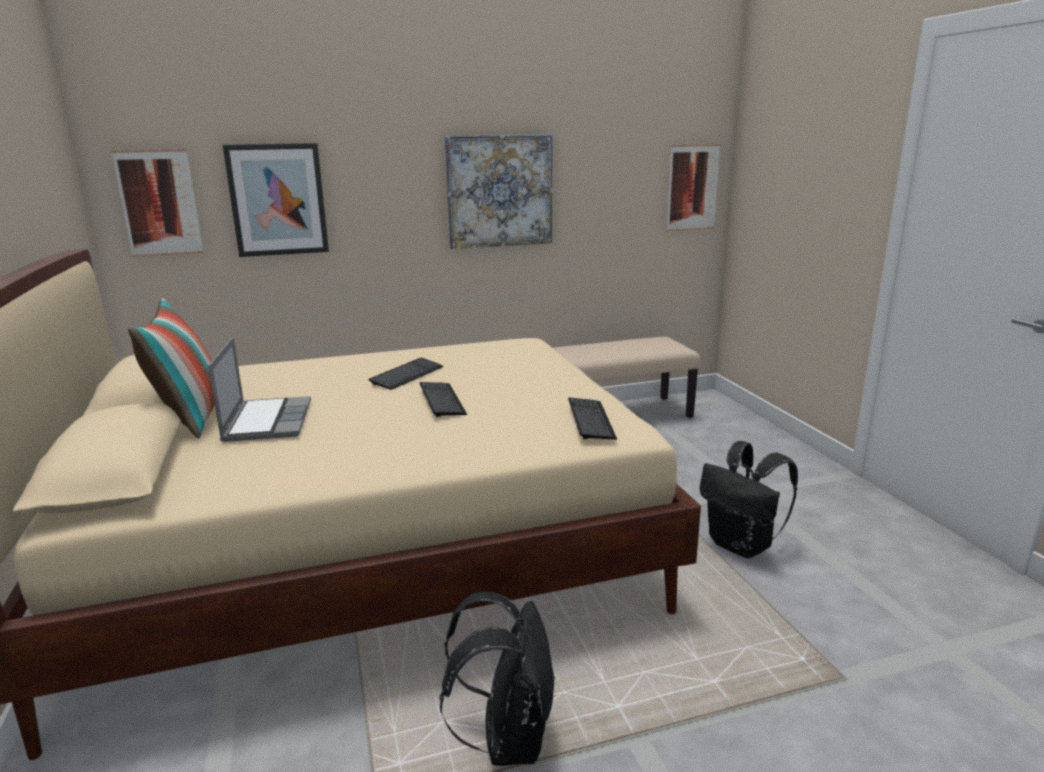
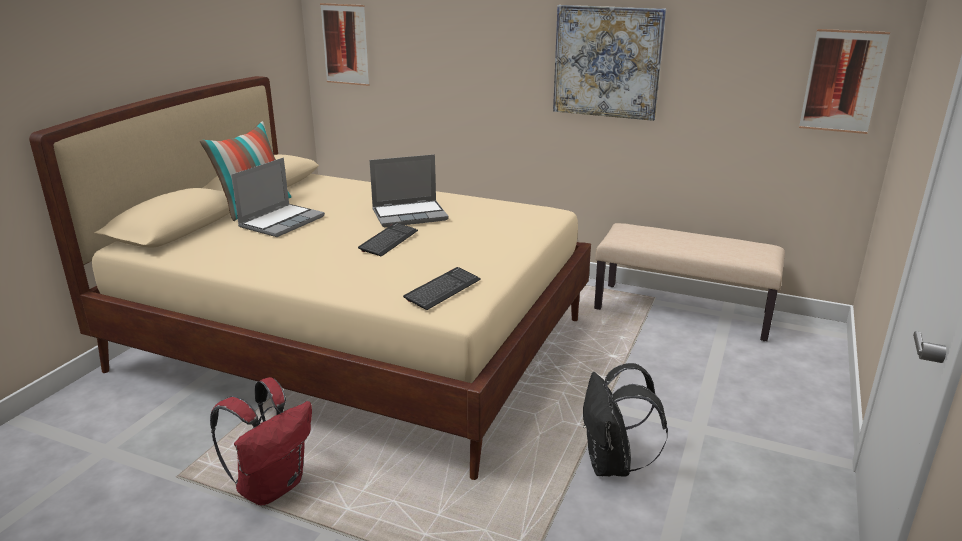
camera: 40 degrees right, 5 degrees up
(278, 200) = (421, 50): picture -> none
(407, 375) = (410, 215): keyboard -> laptop
(508, 738) = (272, 486): black backpack -> red backpack

